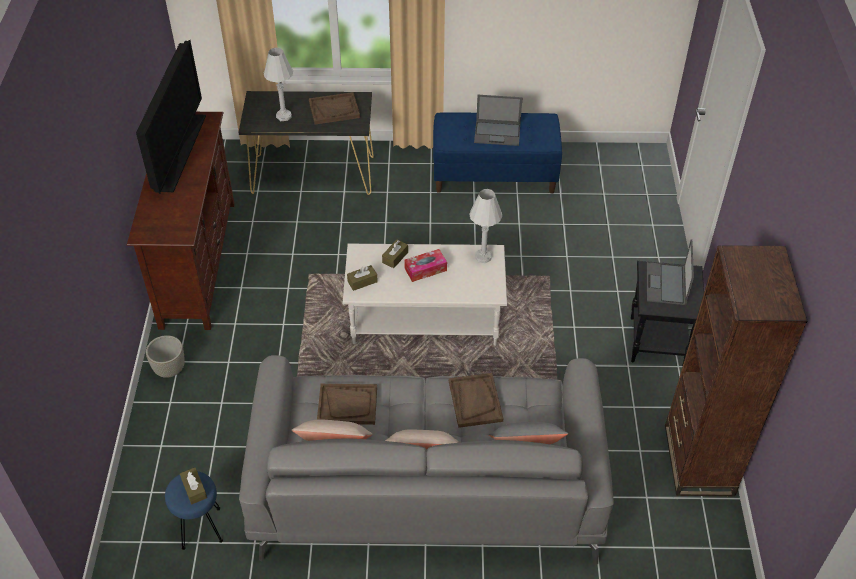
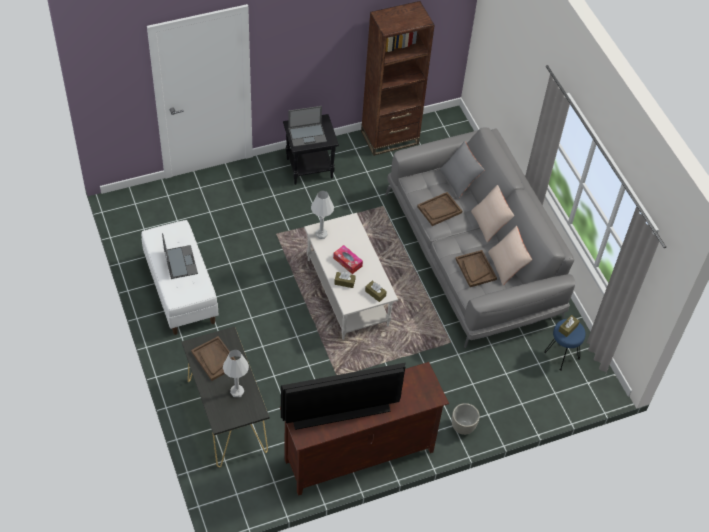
camera: 115 degrees left, 5 degrees up
(495, 175) = (180, 291): blue bench -> white bench

